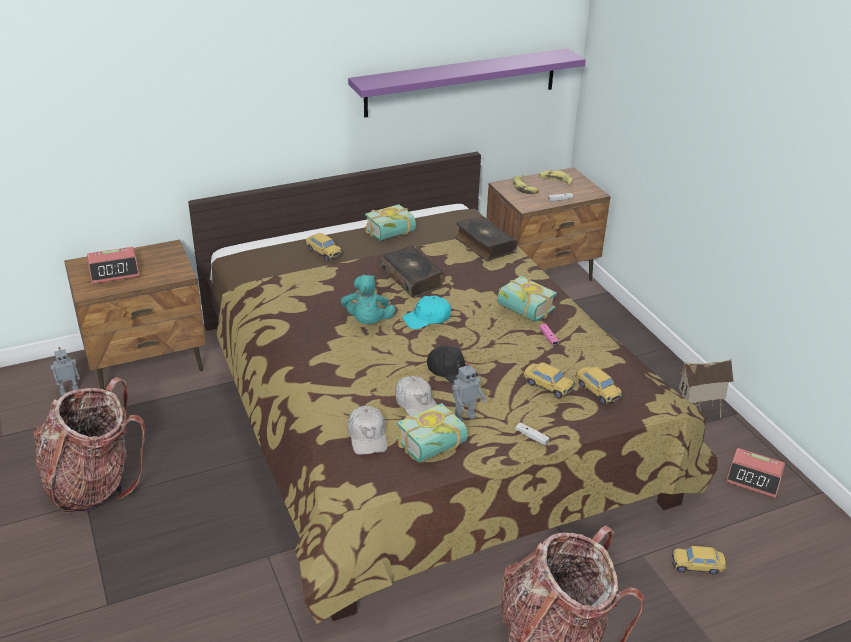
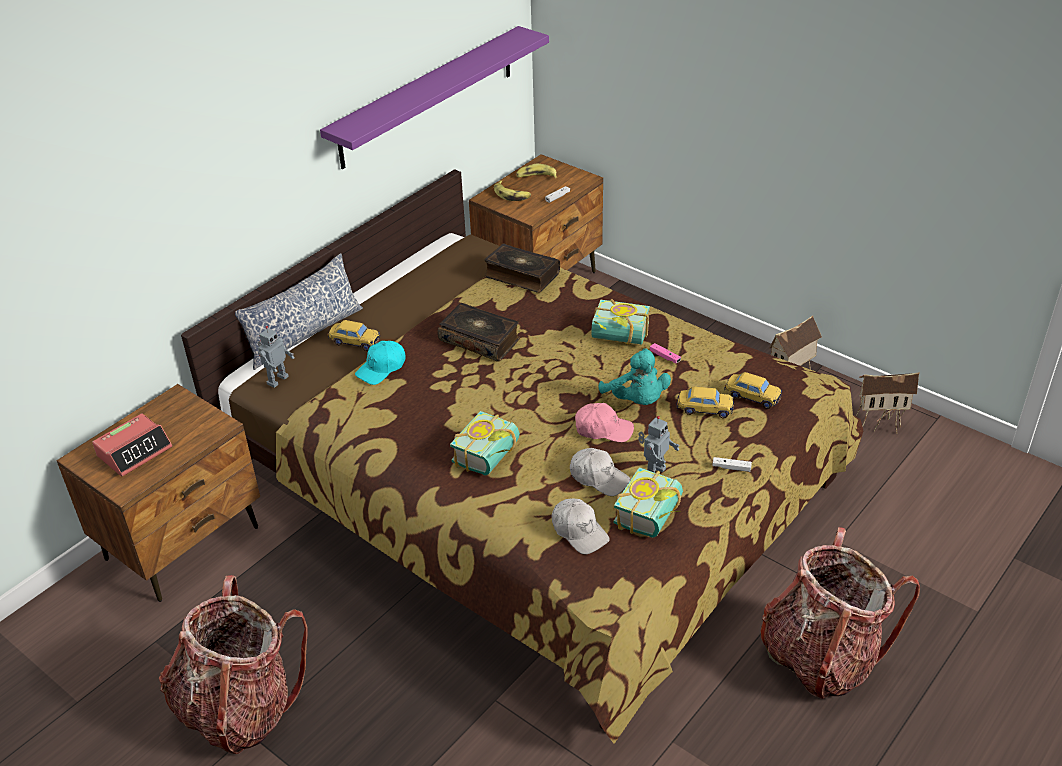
camera: 25 degrees left, 5 degrees up
(69, 391) = (117, 615): toy robot -> toy robot (277, 380)
(294, 237) = (304, 334): none -> pillow
(367, 322) = (474, 406): turquoise plush toy -> turquoise plush toy (637, 400)
(392, 235) = (412, 295): book -> book (491, 457)
(427, 319) = (532, 380): turquoise cap -> turquoise cap (382, 368)
(451, 372) = (603, 429): black cap -> pink cap
(697, 566) = (888, 530): toy car -> none
(754, 478) = (878, 425): alarm clock -> toy house

